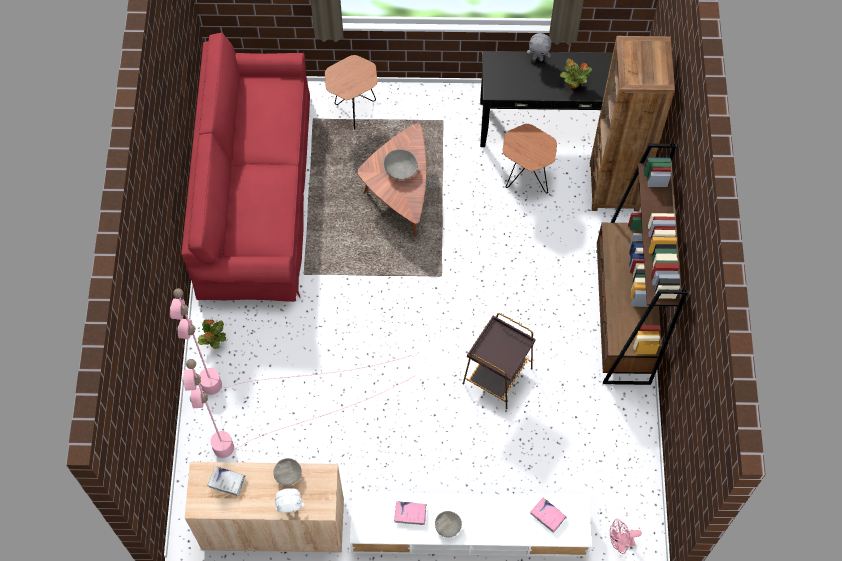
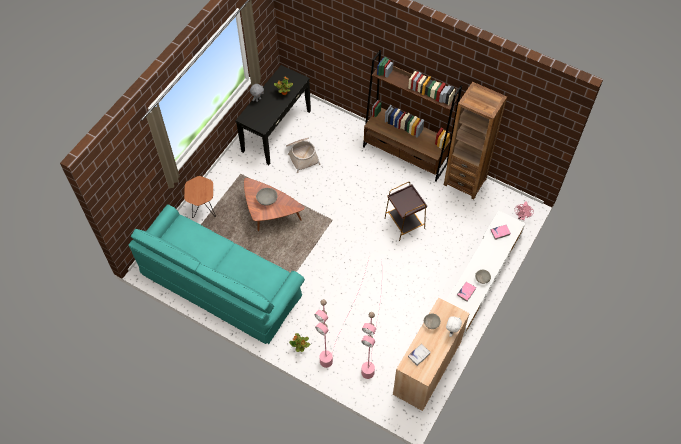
camera: 60 degrees left, 5 degrees down
(256, 193) = (221, 283): red sofa -> turquoise sofa
(525, 180) = (302, 156): brown side table -> basket
(614, 186) = (332, 121): brown bookcase -> brown bookcase (465, 181)

